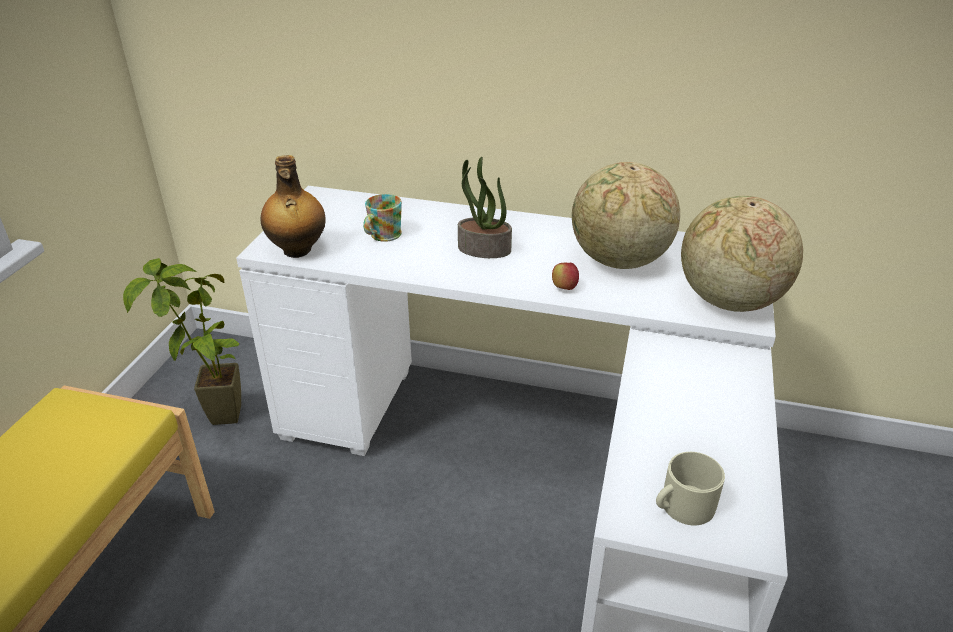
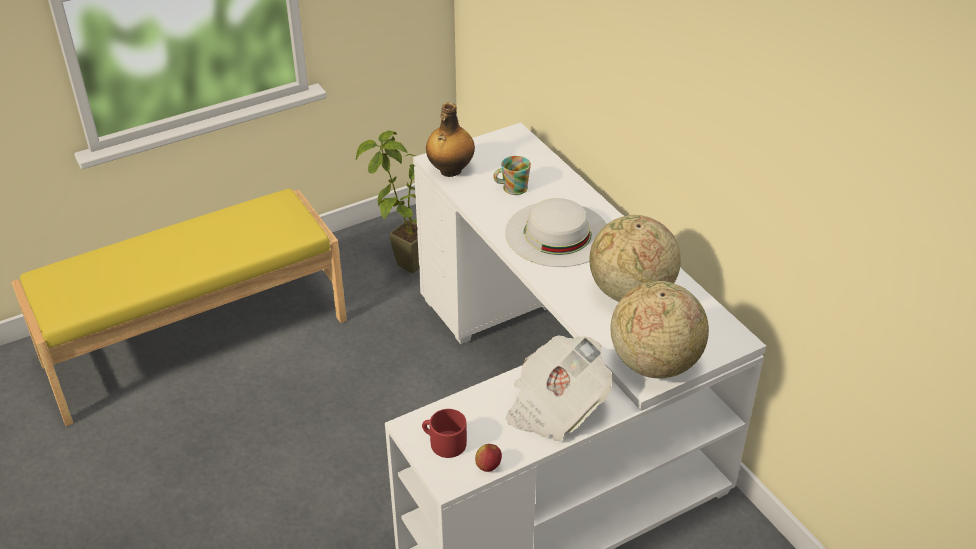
camera: 45 degrees right, 5 degrees up
(483, 249) = (557, 233): potted plant -> white hat
(564, 288) = (565, 289): apple -> apple (488, 466)
(682, 506) = (444, 442): beige mug -> red mug
(709, 395) = (555, 407): none -> newspaper

